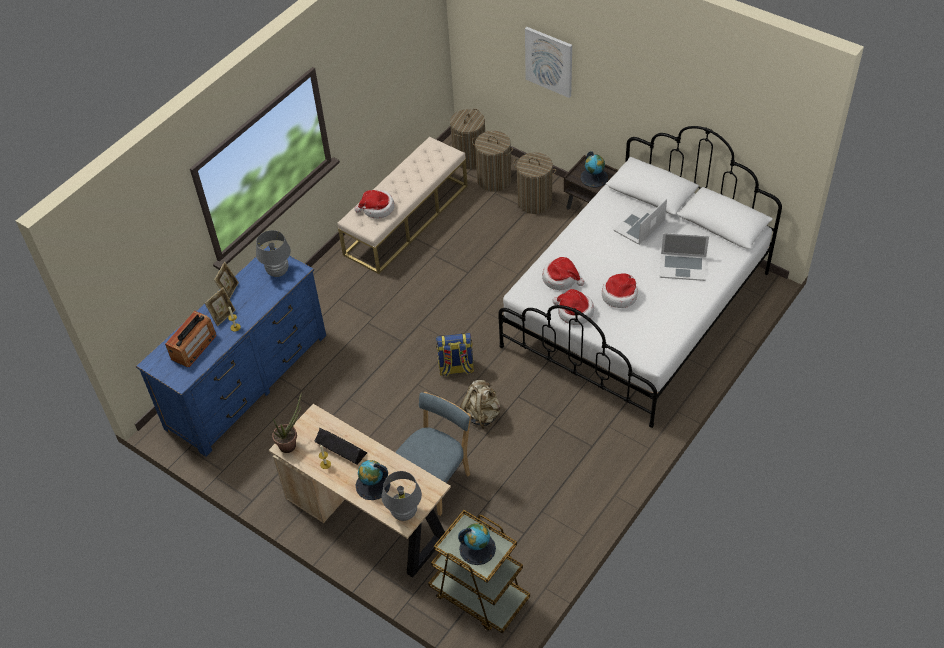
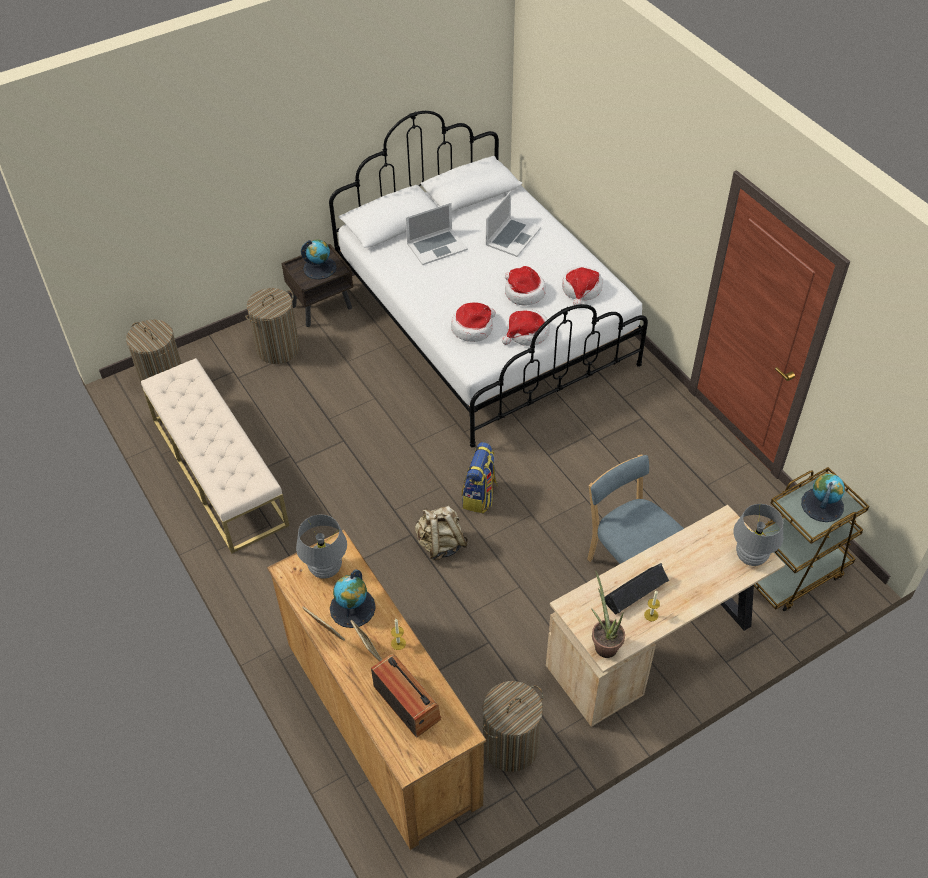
camera: 70 degrees left, 0 degrees up
(247, 381) = (381, 721): blue dresser -> brown dresser
(372, 485) = (700, 576): globe -> globe (352, 608)
(377, 209) = (229, 465): hat -> hat (581, 290)
(482, 414) = (557, 494): beige backpack -> beige backpack (440, 544)
(494, 180) = (216, 371): laundry basket -> laundry basket (510, 746)
(549, 61) = (210, 185): picture -> none
(639, 225) = (437, 246): laptop -> laptop turned 90 degrees counterclockwise

